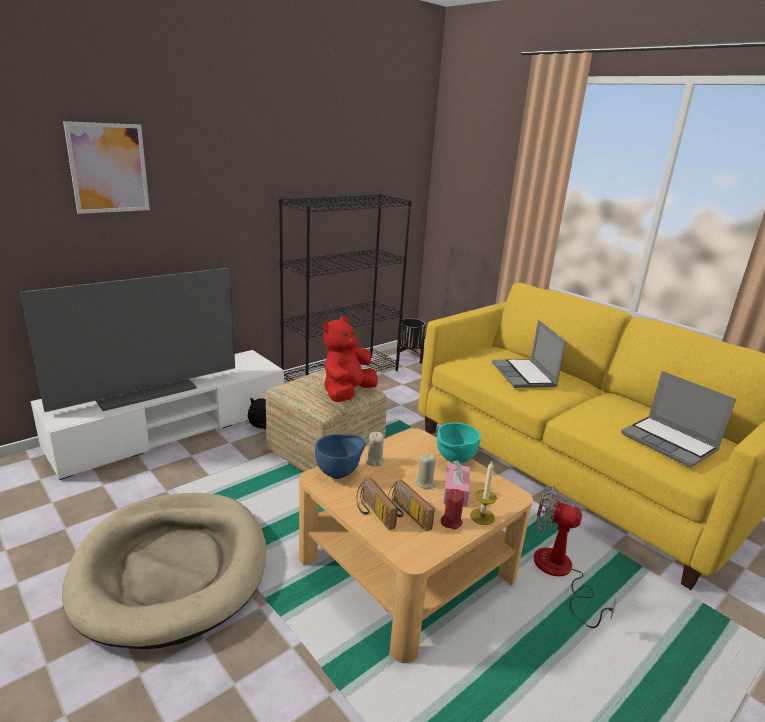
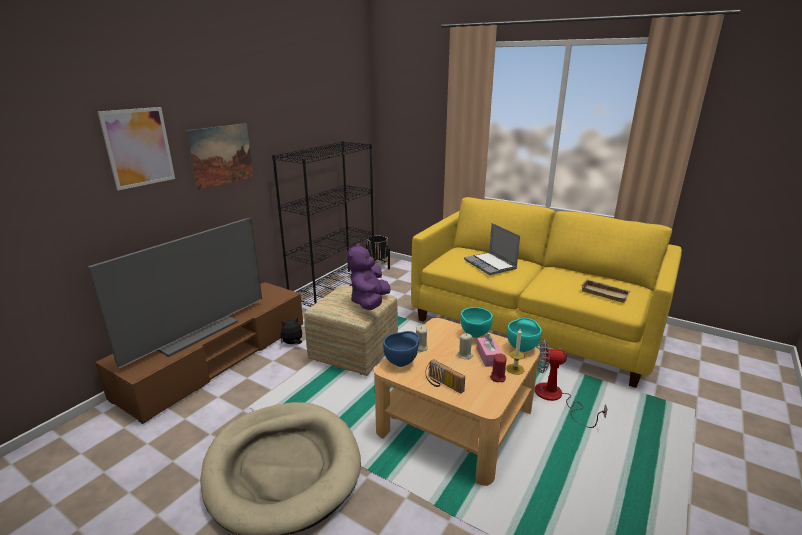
camera: 15 degrees left, 0 degrees up
(172, 427) = (217, 359): white tv stand -> brown tv stand
(213, 190) = (221, 155): none -> picture
(347, 394) = (369, 302): red plush toy -> purple plush toy
(406, 515) = (466, 380): radio -> none
(510, 491) = (522, 348): none -> turquoise bowl
(670, 443) = (605, 293): laptop -> beige tray

